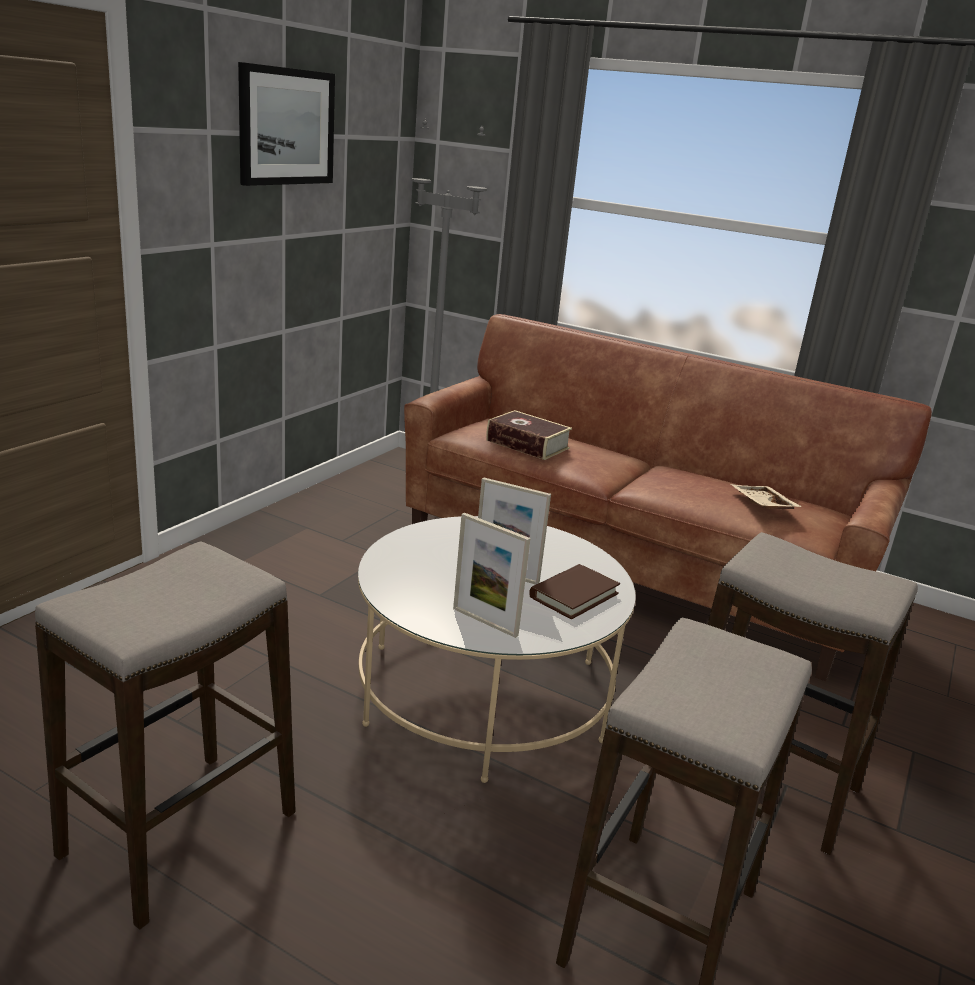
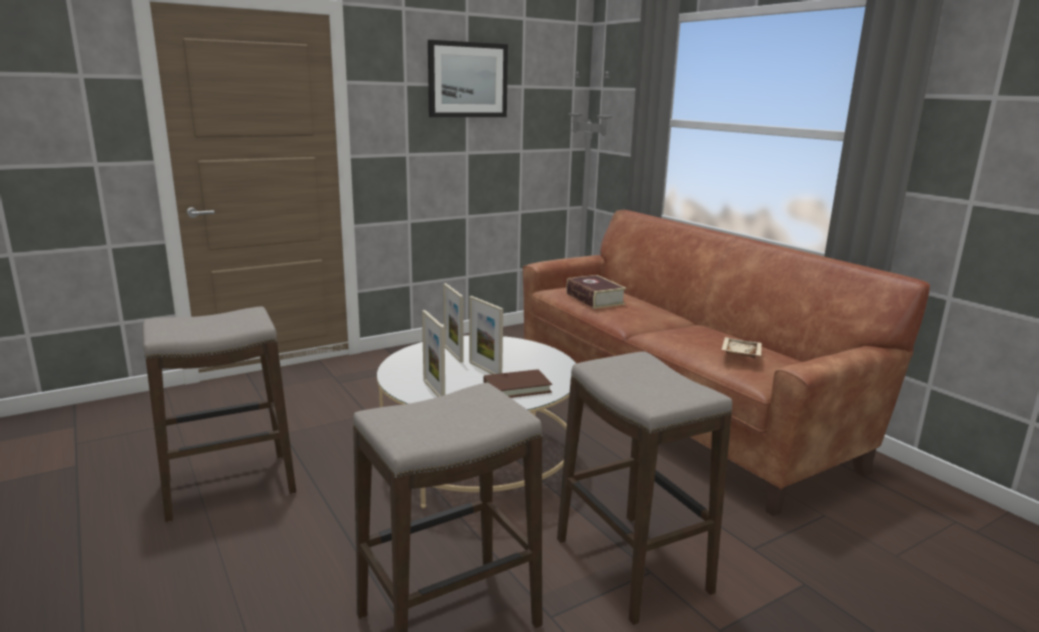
camera: 30 degrees right, 5 degrees down
(437, 557) = (453, 354): none -> picture frame

